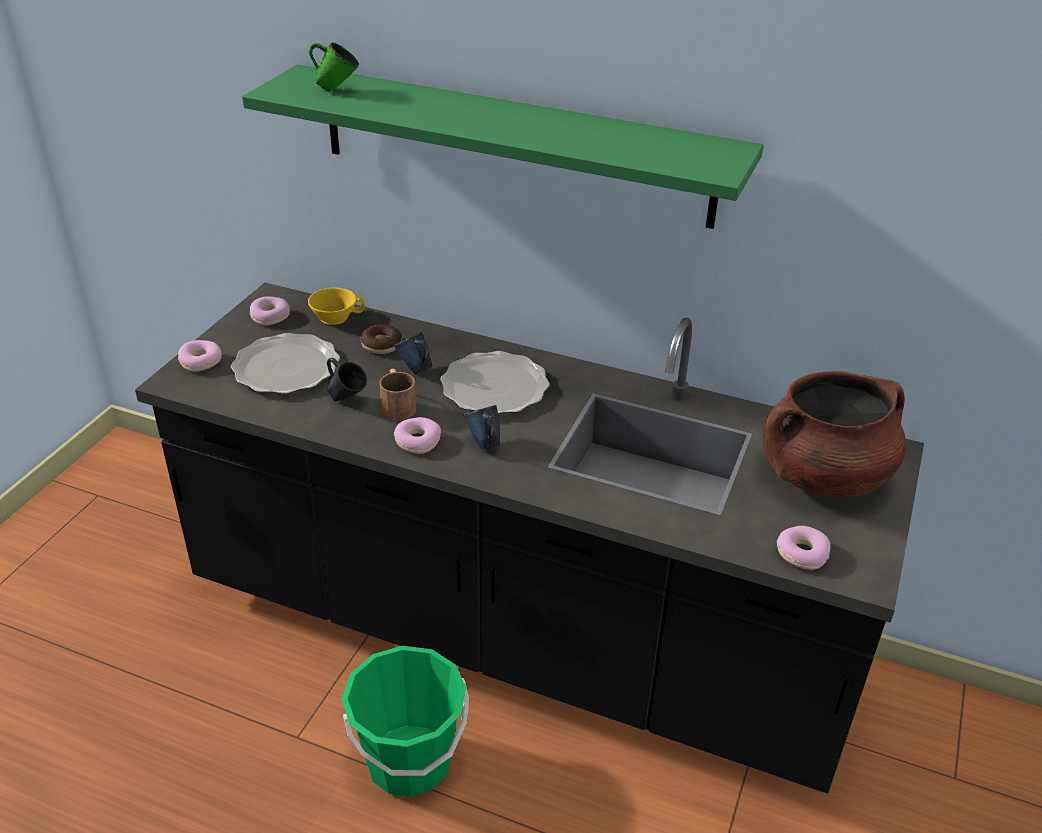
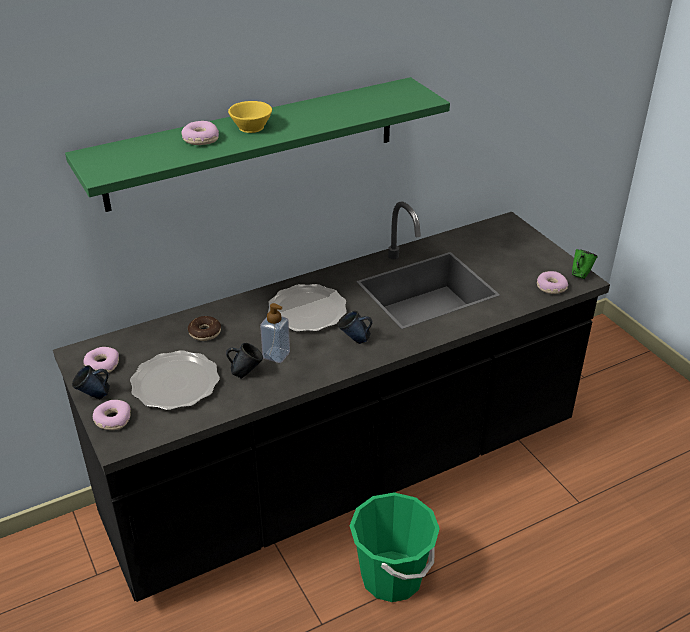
camera: 50 degrees left, 0 degrees up
(335, 316) = (144, 337): yellow cup -> yellow cup (250, 126)
(336, 90) = (138, 154): green mug -> green mug (580, 275)
(397, 404) = (276, 355): brown mug -> soap dispenser
(415, 370) = (250, 332): blue mug -> blue mug (94, 396)
(417, 441) = (323, 364): donut -> donut (200, 139)
(823, 476) = (504, 250): brown cooking pot -> none

